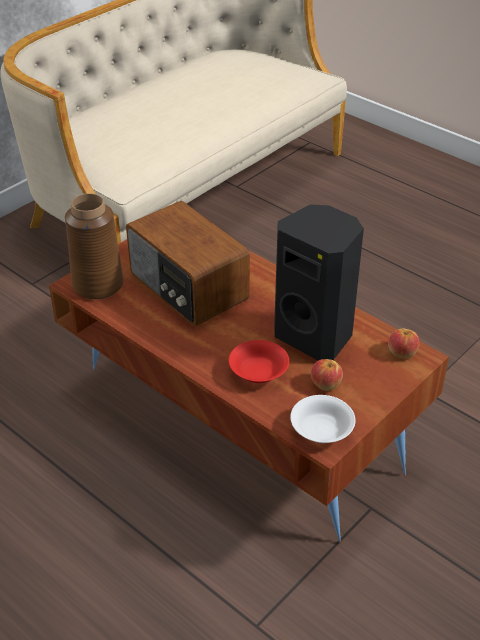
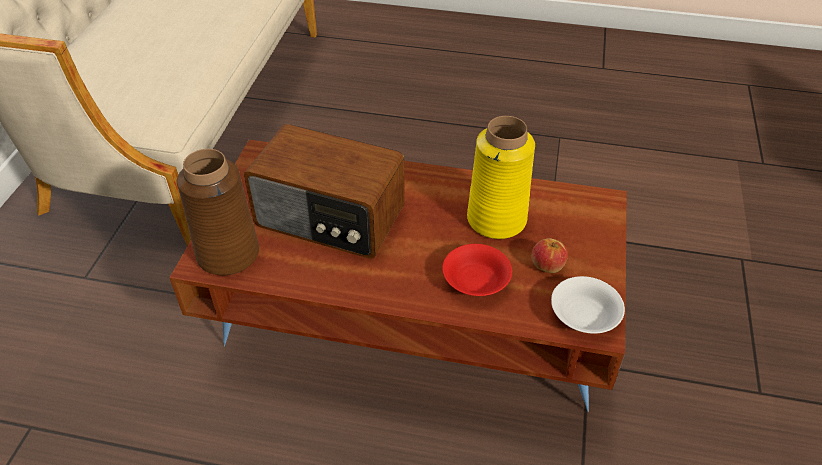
camera: 30 degrees left, 5 degrees up
(315, 336) = (497, 219): black speaker -> yellow vase
(402, 352) = (586, 204): apple -> none

